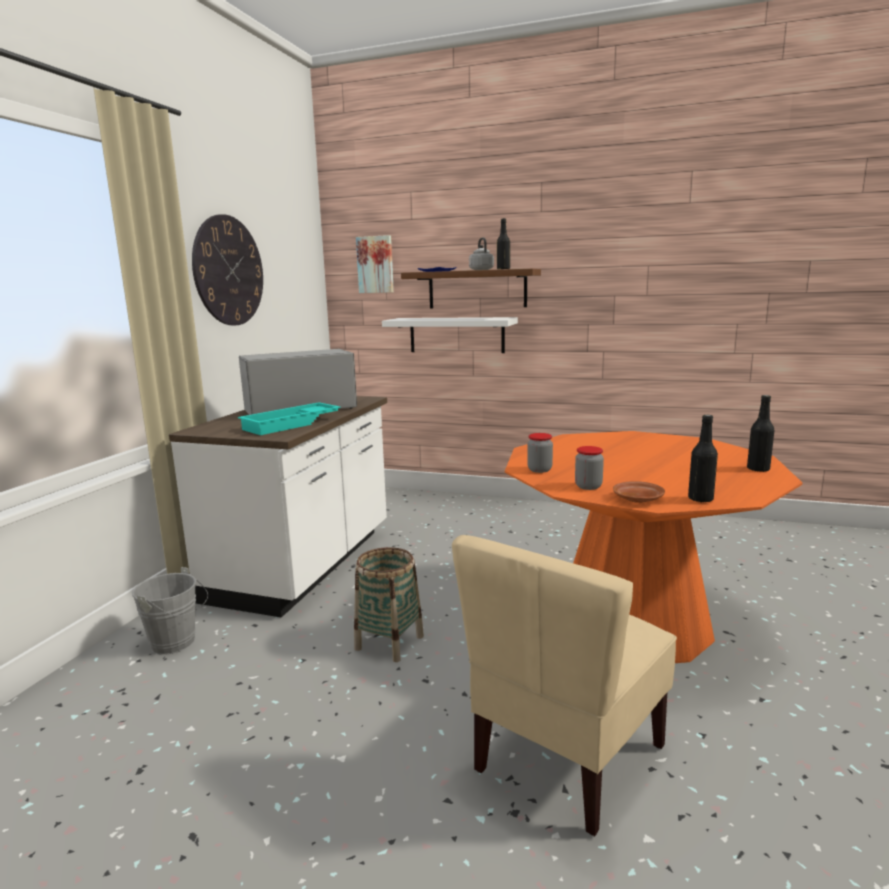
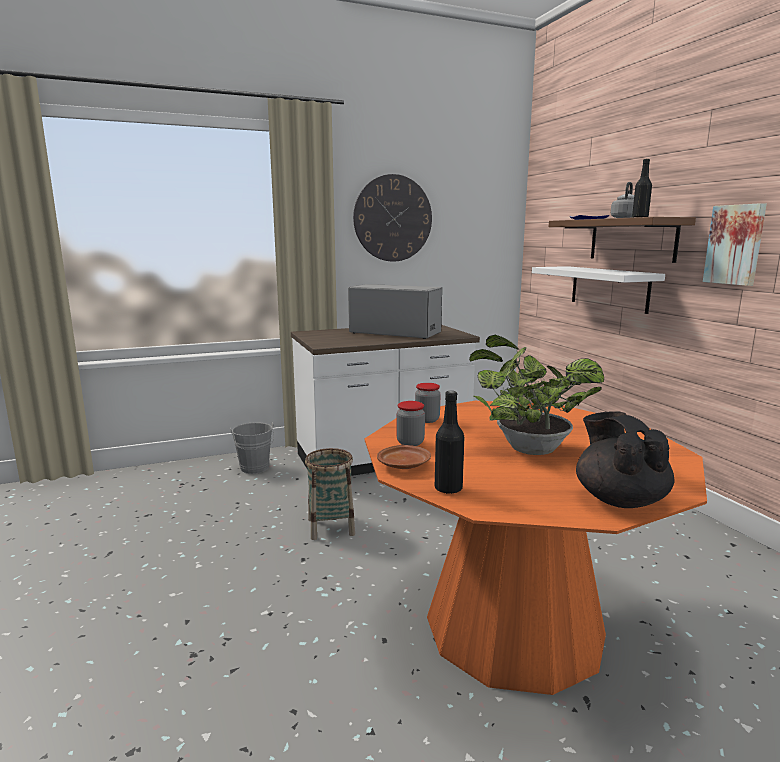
camera: 50 degrees right, 0 degrees up
(291, 424) = (353, 340): turquoise tray -> none
(375, 264) = (557, 213): picture -> picture (735, 244)
(566, 757) = (271, 657): beige chair -> none
(645, 463) = (526, 448): none -> potted plant
(758, 469) = (619, 499): black bottle -> black teapot

